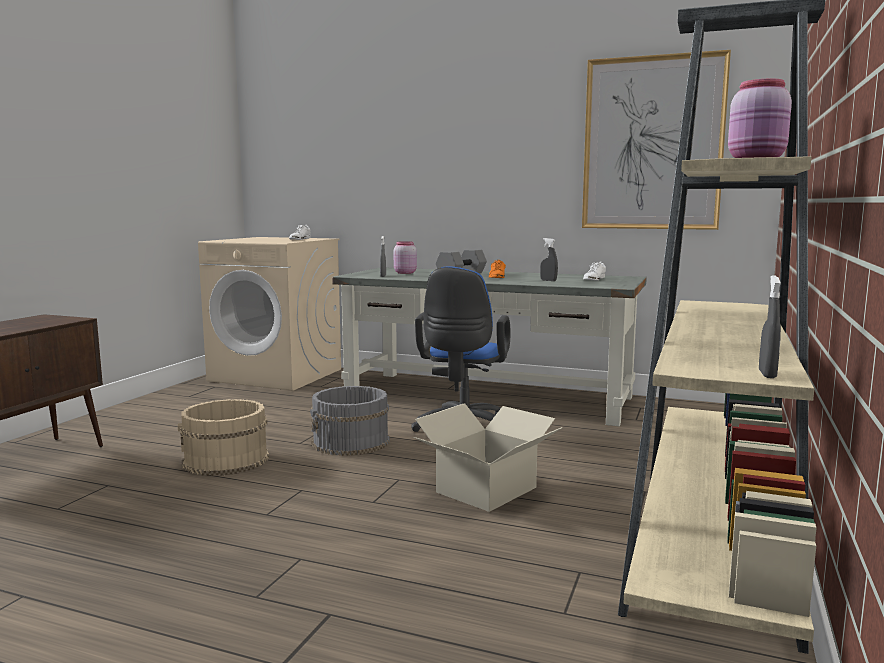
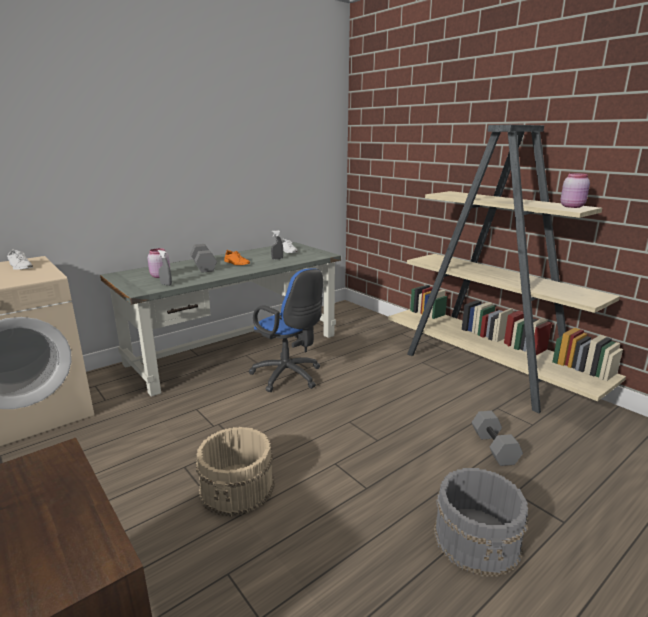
camera: 60 degrees left, 10 degrees up
(351, 442) = (263, 421): grey bucket -> grey bucket (477, 539)
(442, 584) = (495, 447): none -> grey dumbbell
(487, 490) = (389, 399): cardboard box -> none
(652, 144) = (290, 157): picture -> none
(767, 374) = (598, 295): grey spray bottle -> none

